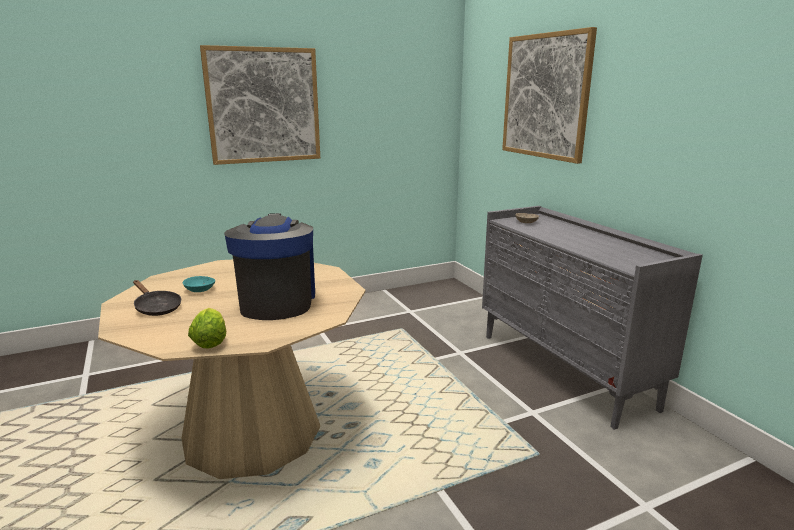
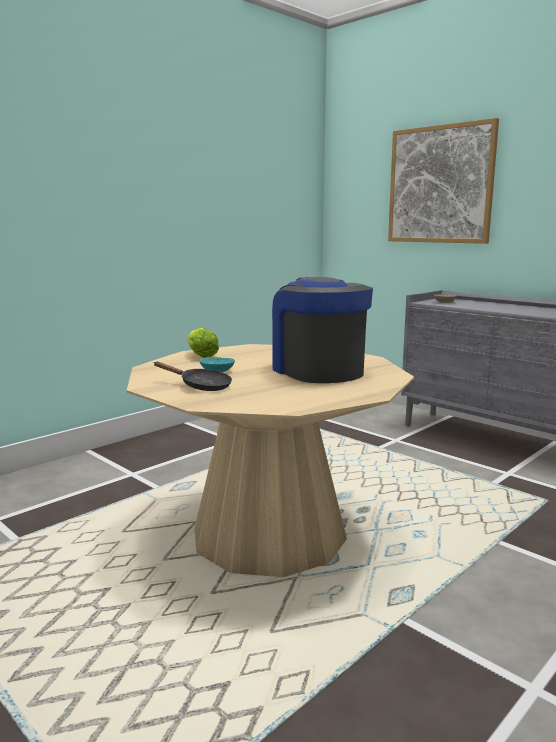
camera: 20 degrees left, 5 degrees down
(210, 341) = (318, 400): lettuce -> lettuce (200, 356)
(263, 105) = (154, 192): picture -> none

